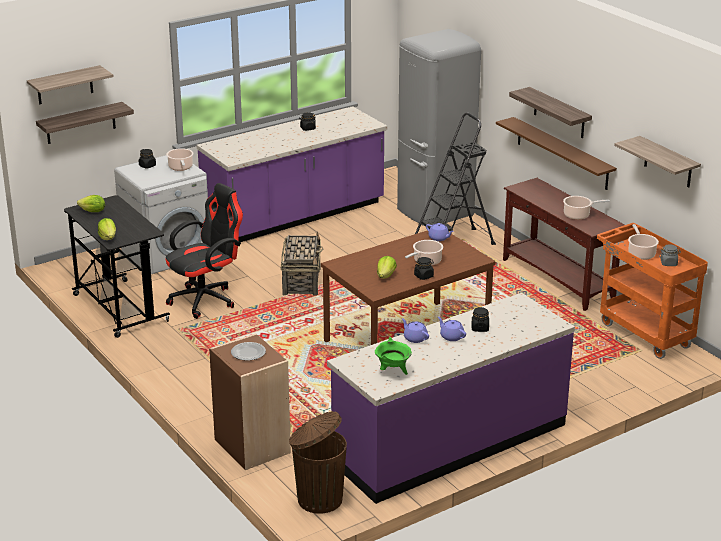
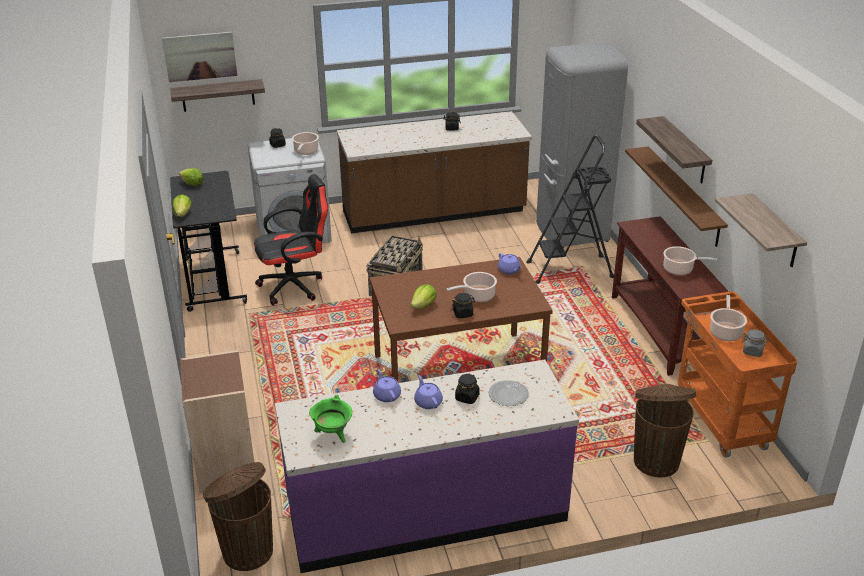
camera: 20 degrees right, 5 degrees up
(65, 85) = (200, 56): shelf -> picture
(248, 353) = (213, 373): plate -> plate (508, 395)
(295, 217) = (434, 213): purple counter -> brown counter
(608, 371) = (655, 460): none -> brown trash can

